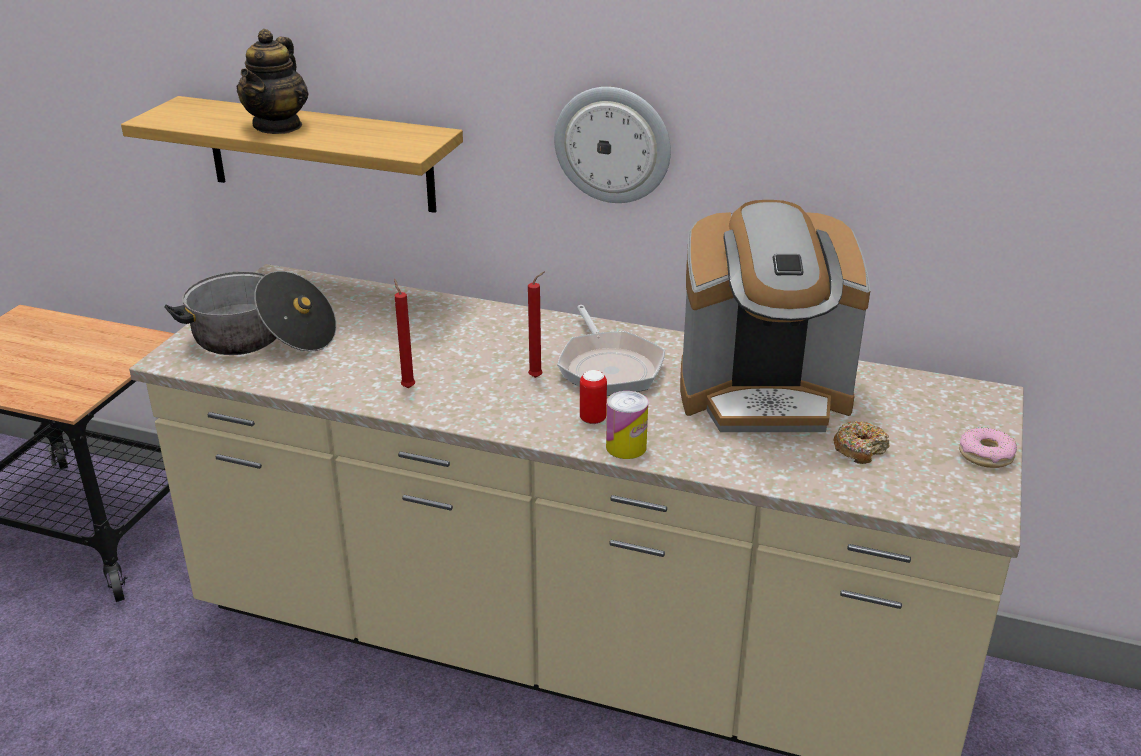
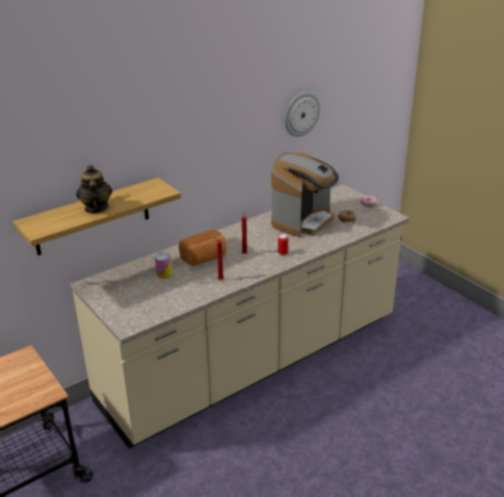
camera: 55 degrees left, 0 degrees up
(261, 338) = (139, 301): cooking pot -> none
(278, 126) = (96, 208): teapot -> teapot turned 150 degrees counterclockwise
(470, 343) = (205, 258): none -> bread
(609, 367) = (254, 239): frying pan -> none
(613, 144) = (216, 158): wall clock -> wall clock (301, 113)
(626, 447) = (305, 253): can -> can (164, 274)

